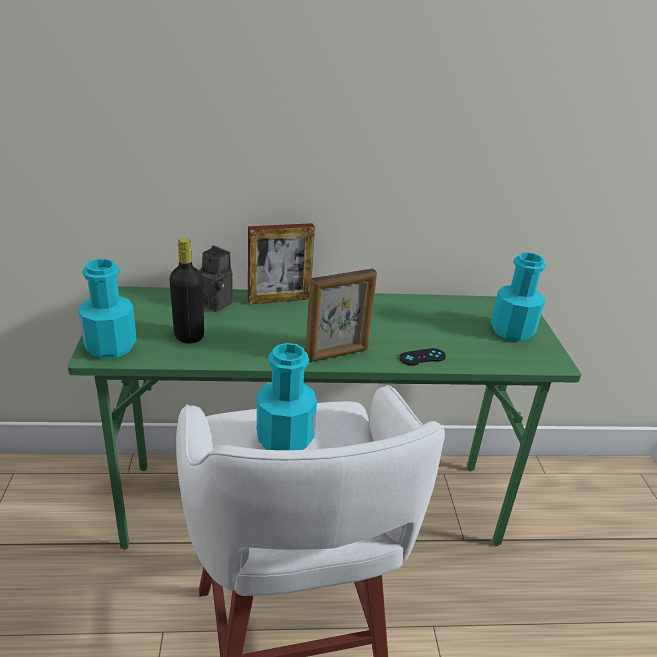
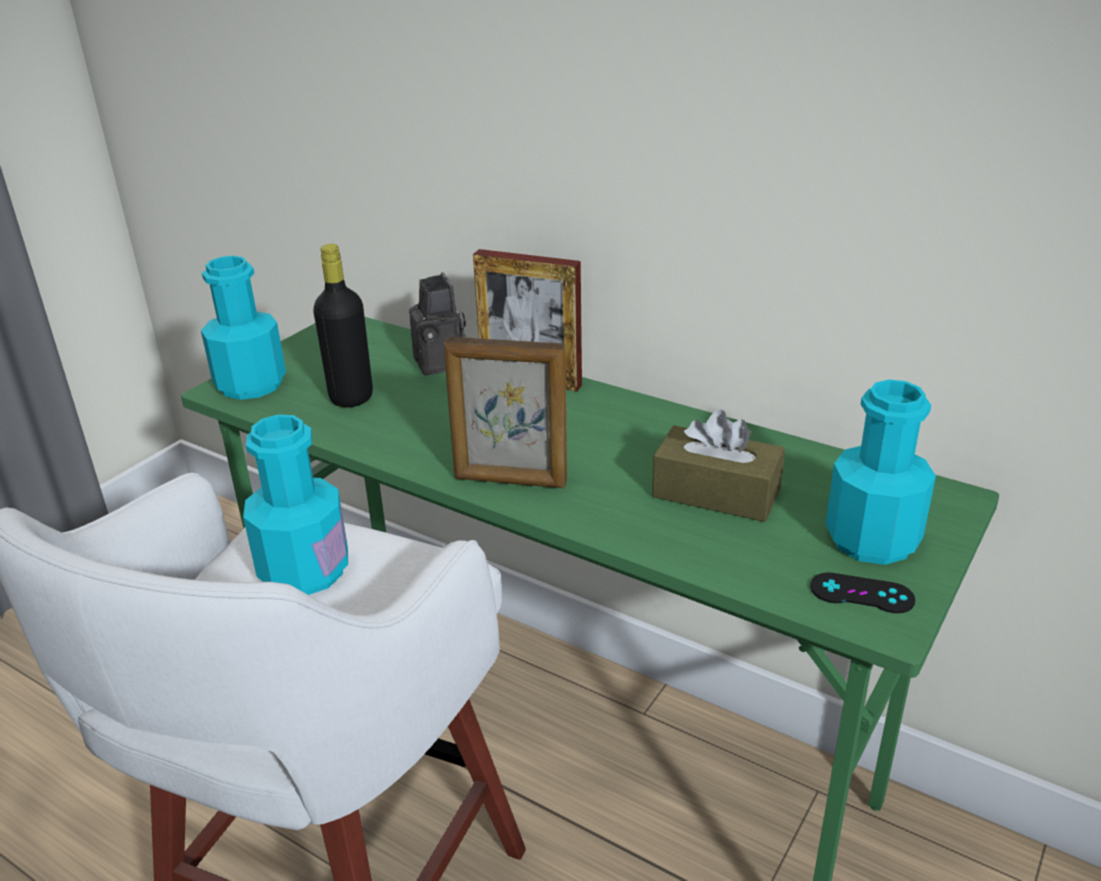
camera: 40 degrees right, 0 degrees up
(422, 357) = (639, 528): black game controller -> black game controller (861, 593)
(433, 330) = (716, 493): none -> brown tissue box

